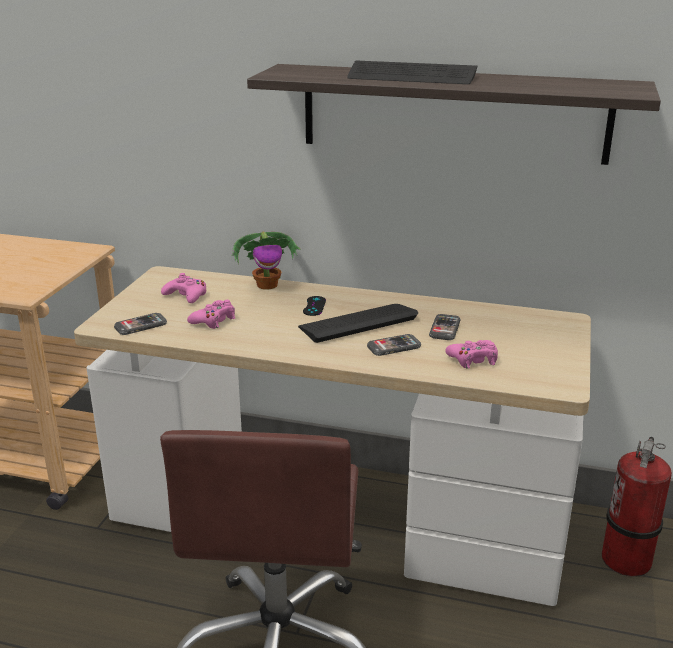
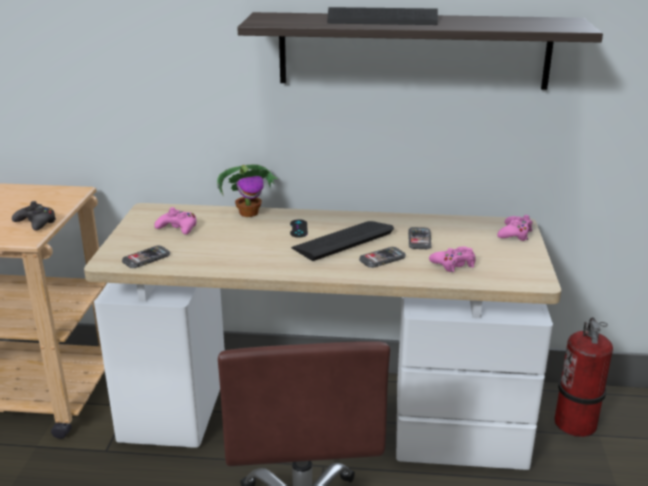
camera: 10 degrees left, 0 degrees up
(39, 279) = (36, 223): none -> black game controller
(214, 320) = (212, 248): pink game controller -> pink game controller (515, 234)

